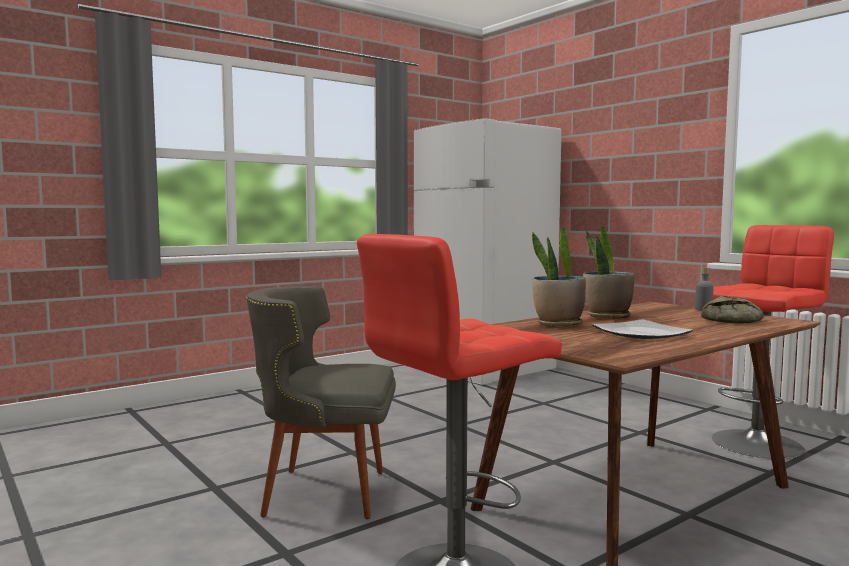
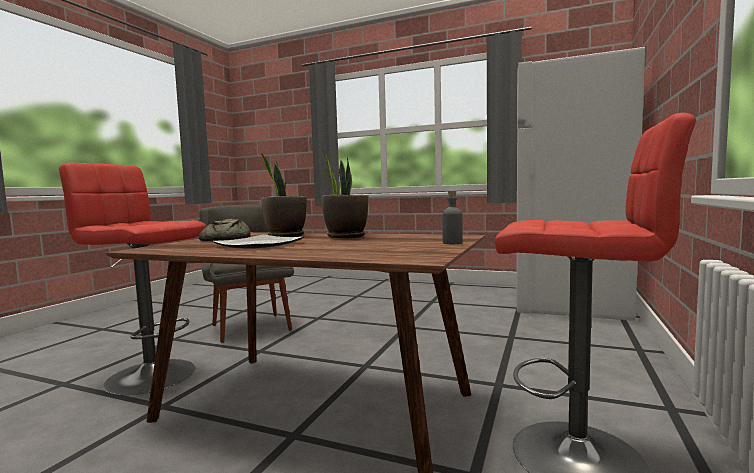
camera: 60 degrees right, 0 degrees up
(734, 320) = (384, 250): bread -> bread (225, 240)

